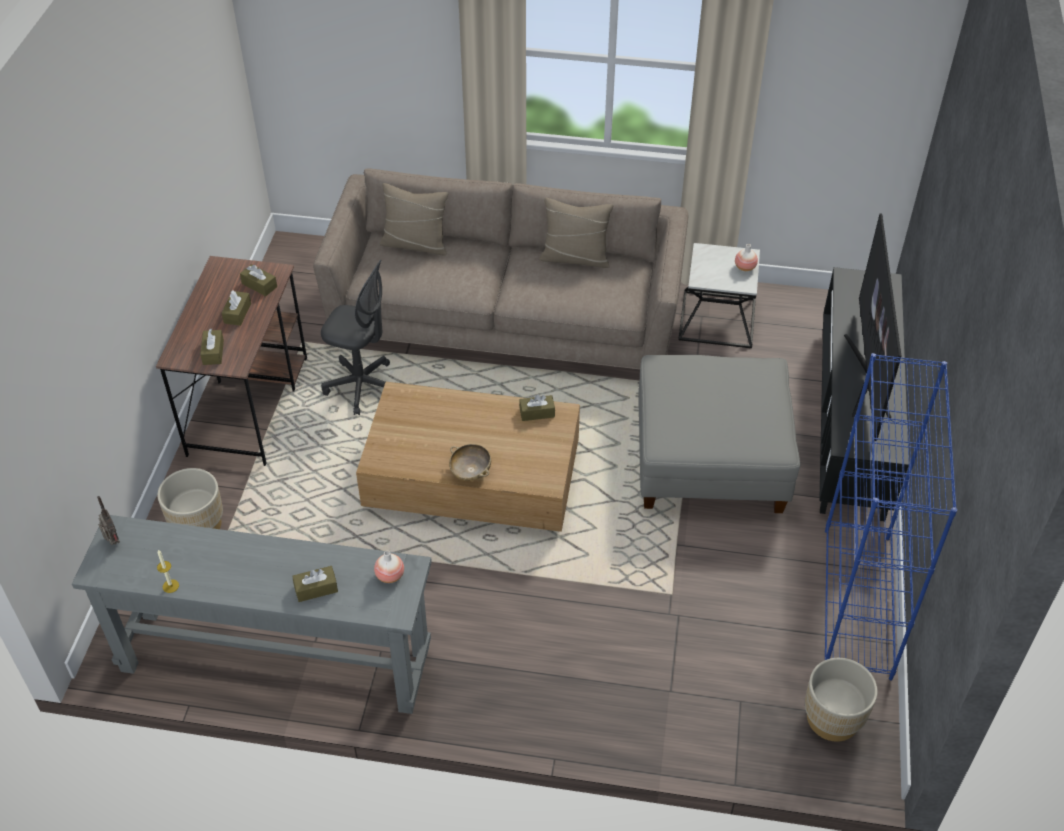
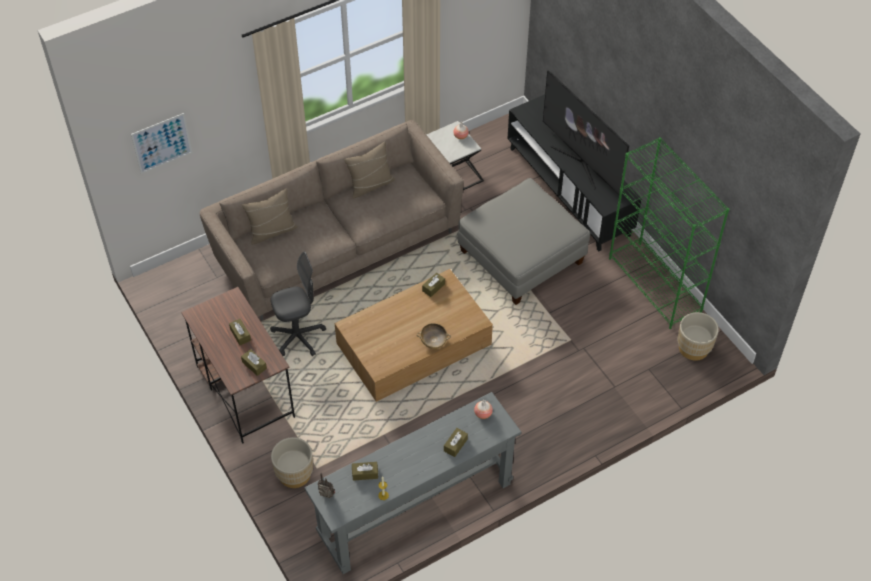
camera: 40 degrees left, 5 degrees up
(259, 285) = (233, 311): brown tissue box -> brown tissue box (365, 473)
(323, 53) = (162, 143): none -> picture
(858, 602) = (655, 285): blue bookcase -> green bookcase

